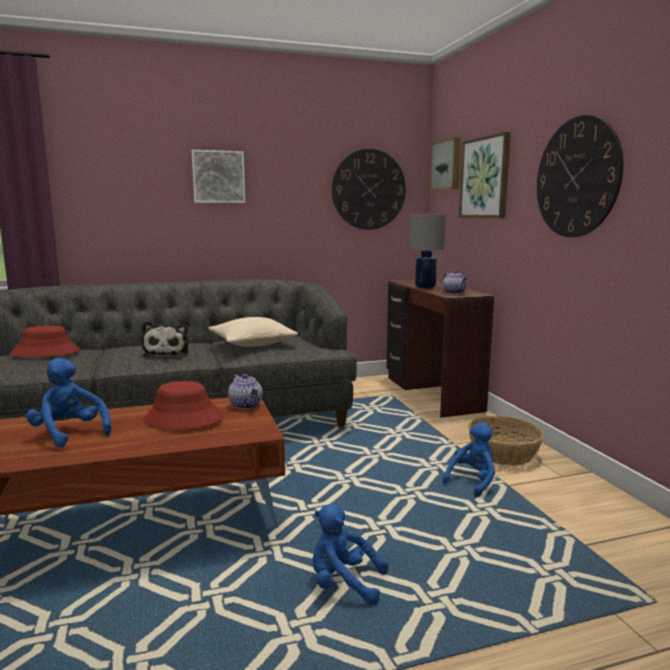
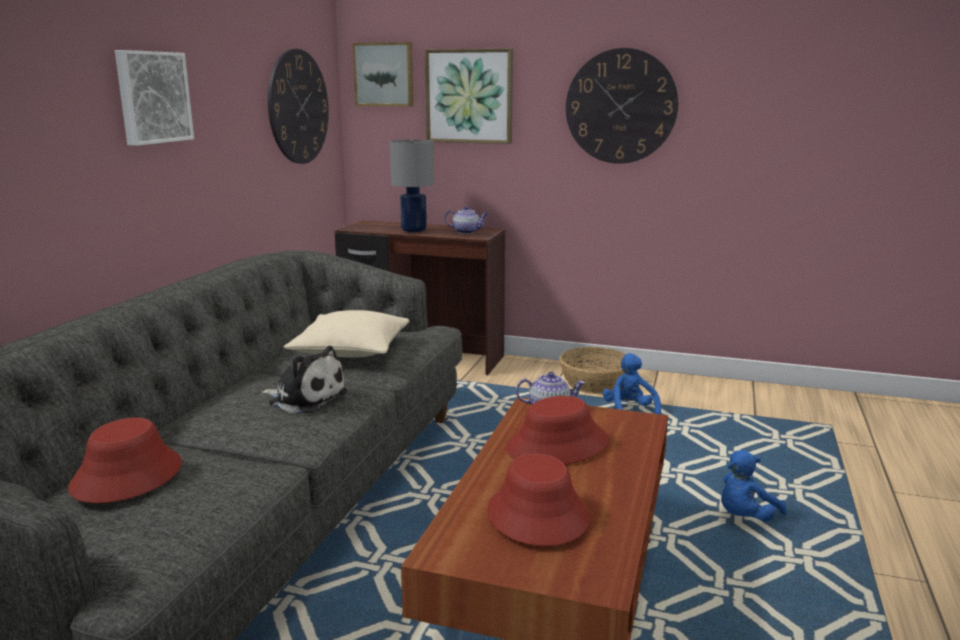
camera: 55 degrees left, 5 degrees up
(69, 434) = (537, 514): blue plush toy -> red hat

